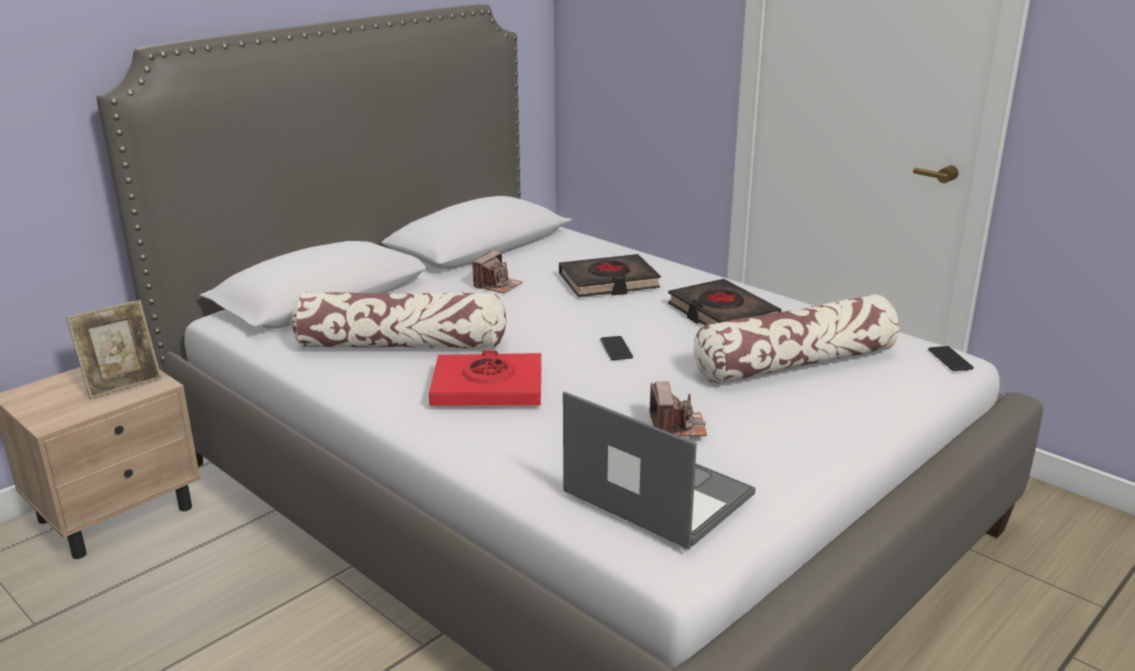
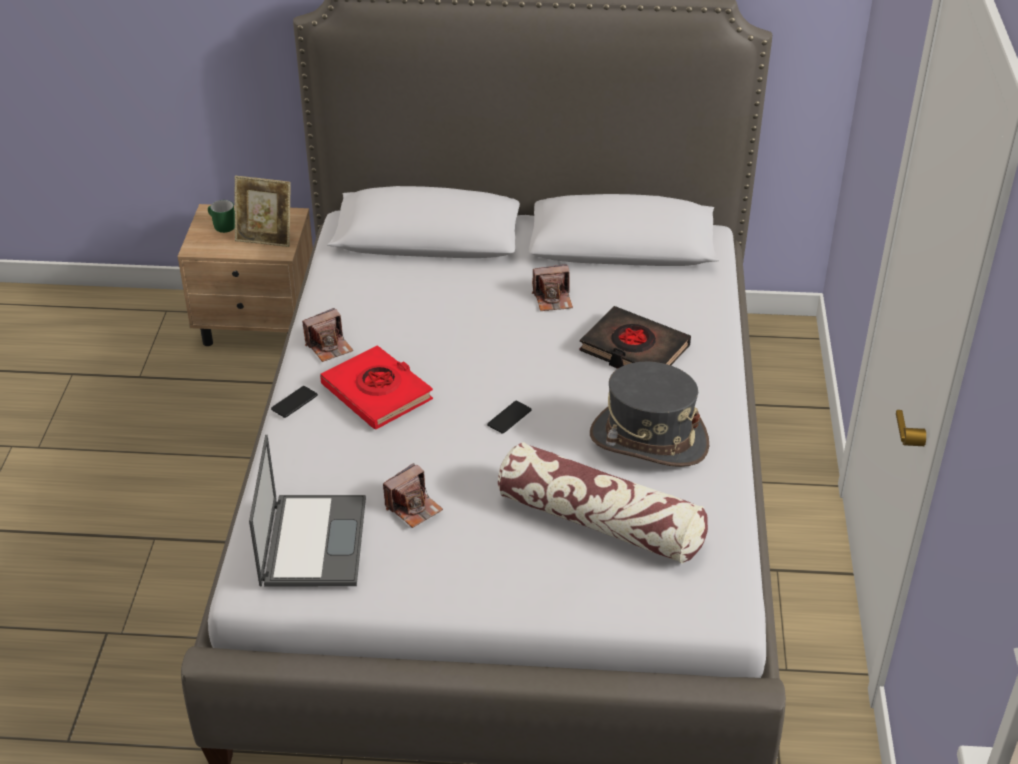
camera: 50 degrees right, 15 degrees up
(52, 398) = (221, 226): none -> green mug
(380, 386) = (329, 346): none -> camera
(402, 345) = (398, 318): pillow -> none
(722, 314) = (648, 440): black book -> grey hat
(950, 359) = (720, 609): phone -> phone (294, 402)

